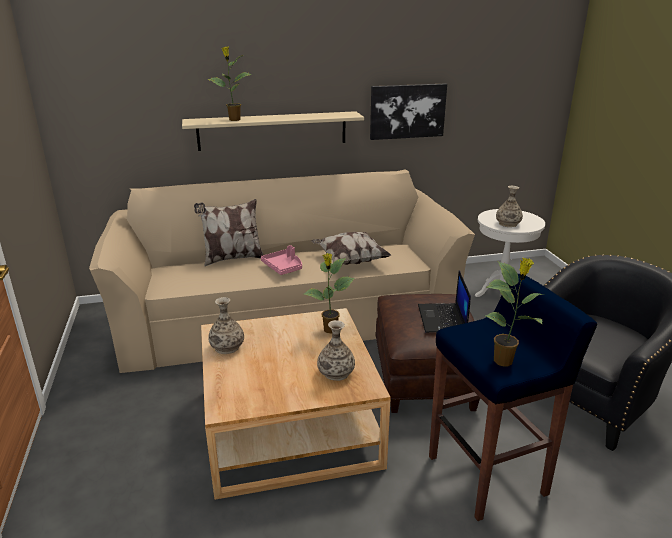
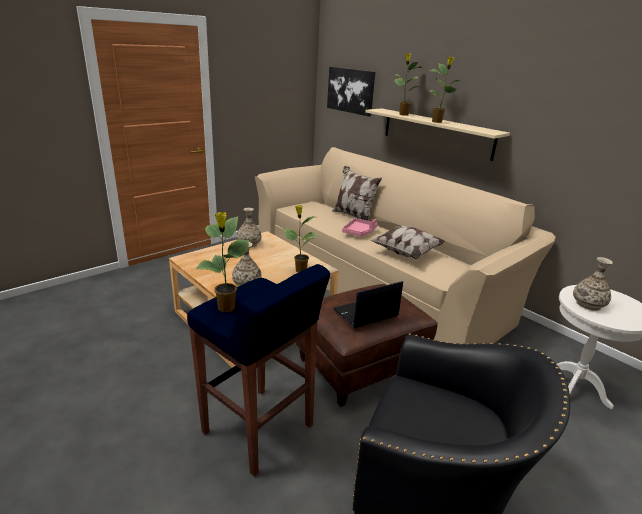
camera: 60 degrees right, 0 degrees up
(288, 118) = (437, 122): none -> potted plant
(407, 111) = (565, 145): picture -> picture (351, 90)

